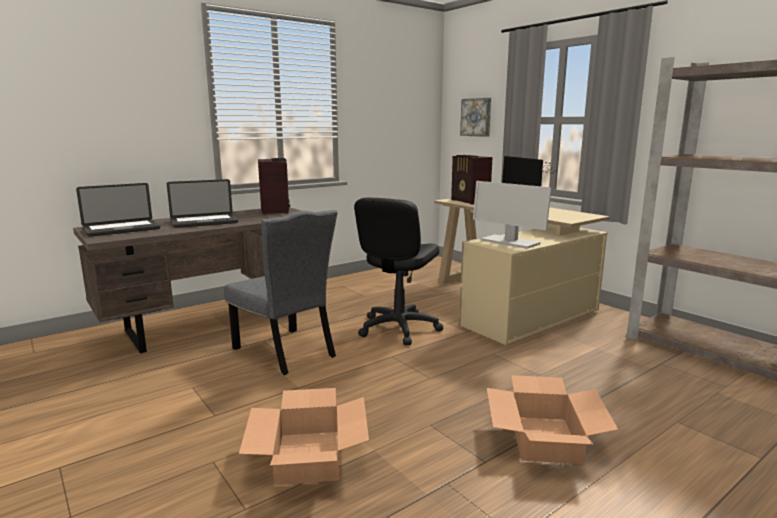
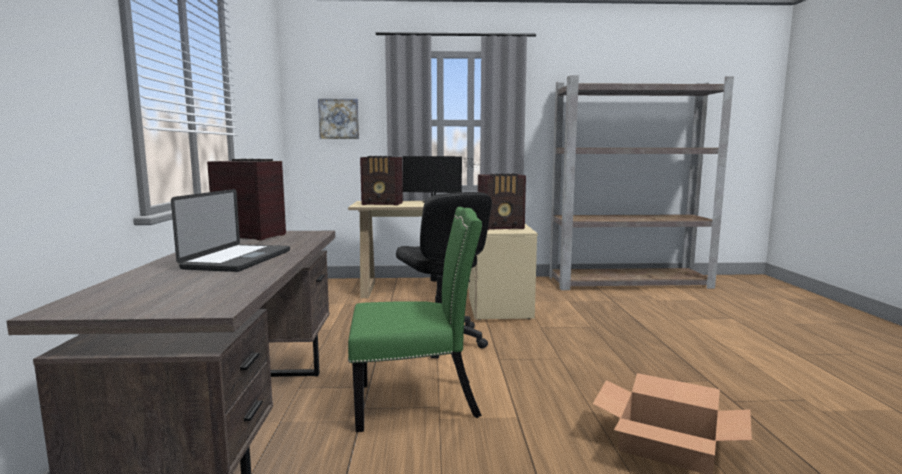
camera: 55 degrees left, 5 degrees down
(122, 229) = (157, 293): laptop -> none
(285, 351) = (413, 402): grey chair -> green chair
(509, 242) = (501, 228): monitor -> radio
(544, 439) = (686, 354): cardboard box -> none

